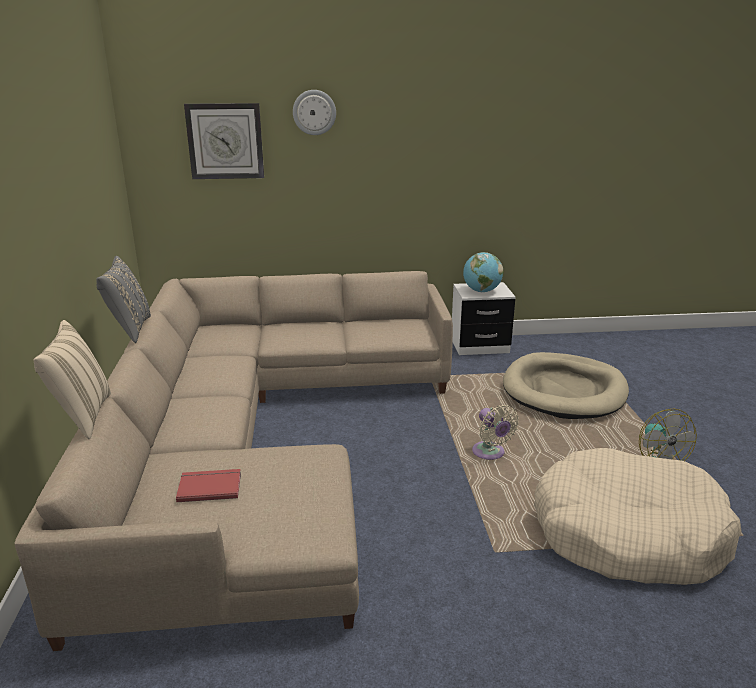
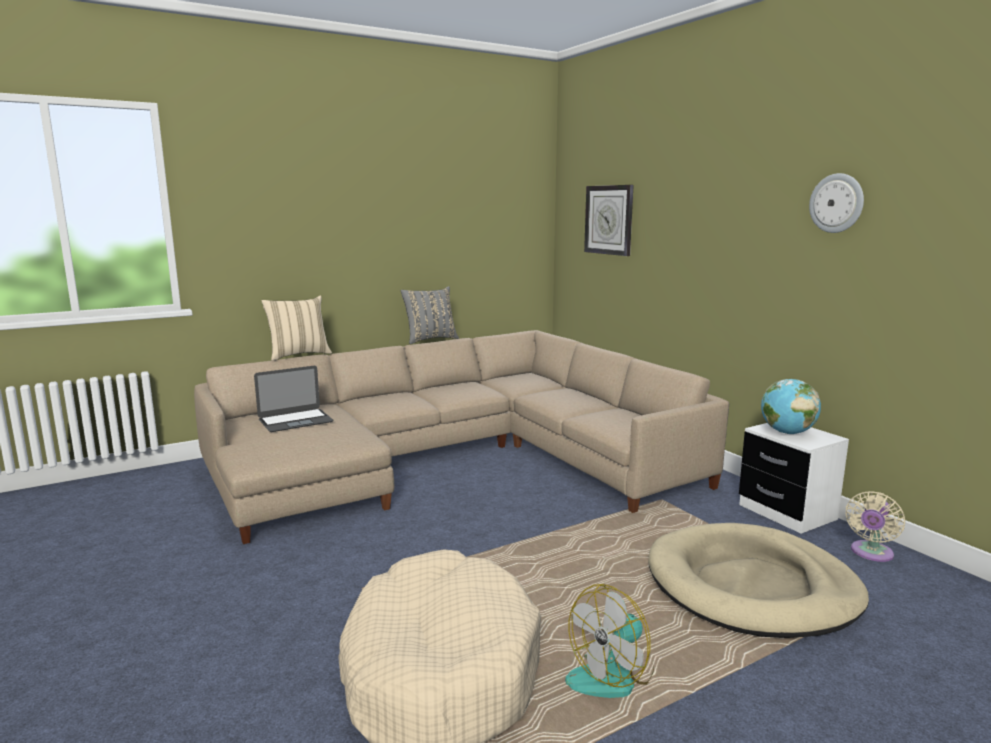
camera: 65 degrees right, 10 degrees down
(209, 486) = (295, 420): red book -> laptop
(314, 112) = (671, 193): wall clock -> wall clock (837, 203)
(490, 453) = (534, 559): beige fan -> beige fan (870, 553)

